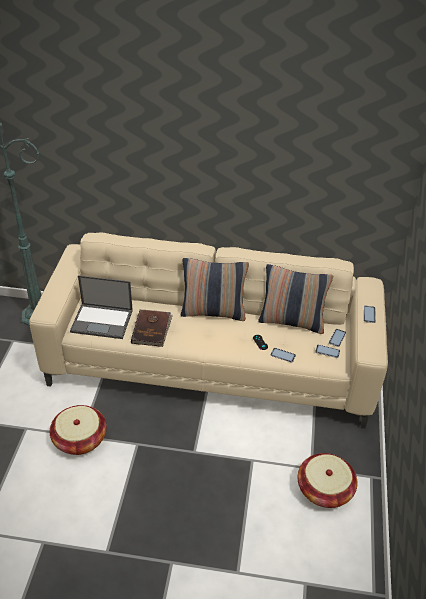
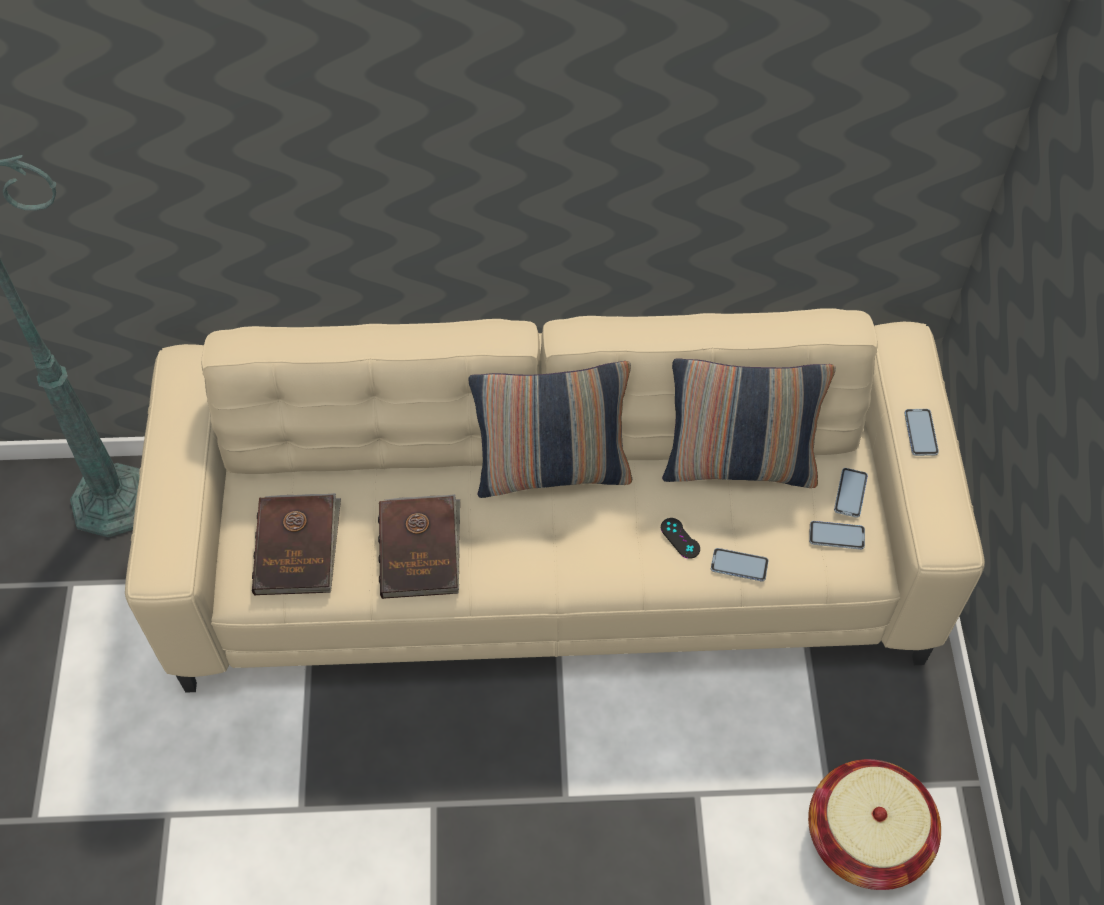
camera: 10 degrees left, 15 degrees up
(80, 439) = (300, 819): basket -> none
(102, 321) = (297, 546): laptop -> brown book

